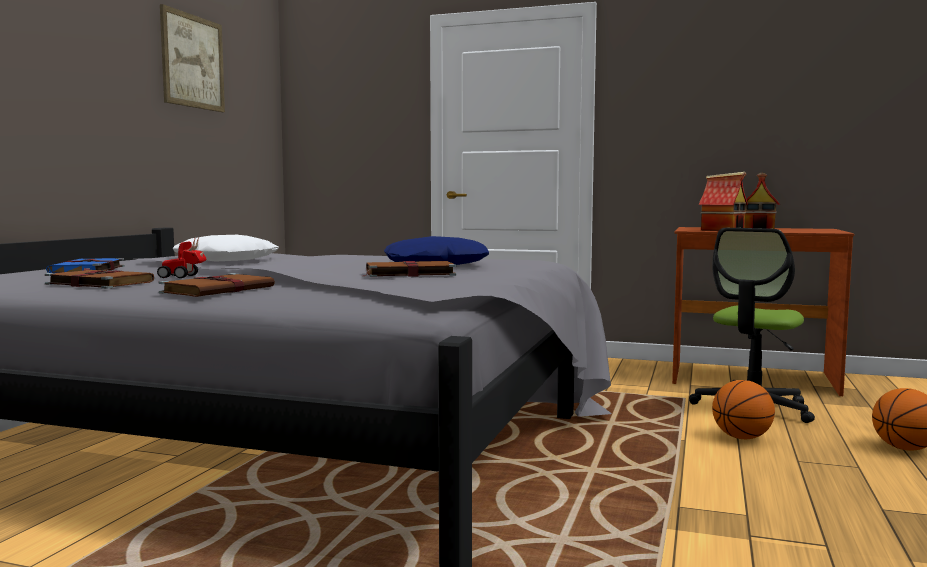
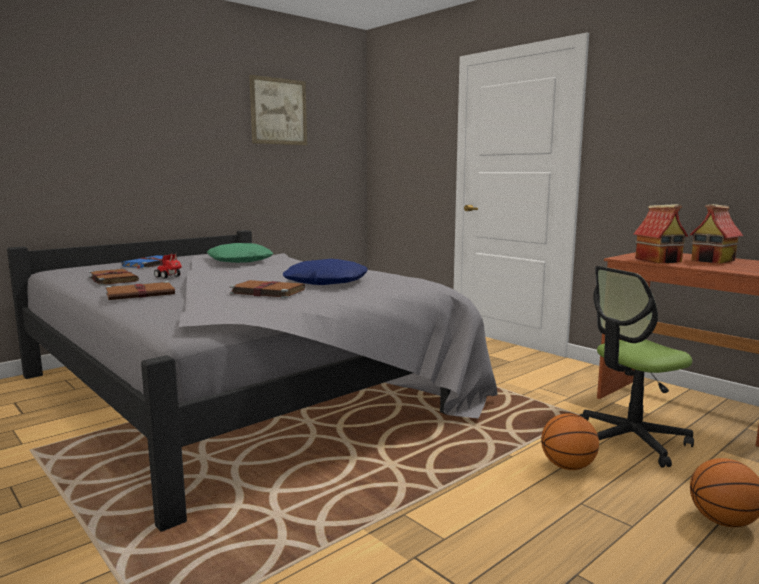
camera: 30 degrees right, 5 degrees up
(227, 260) = (240, 261): white pillow -> green pillow

